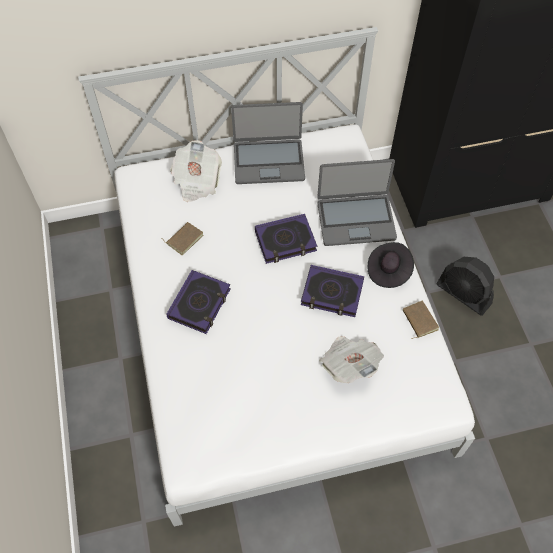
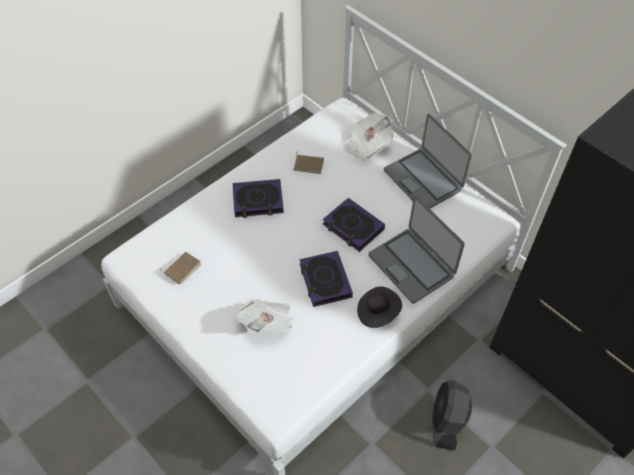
camera: 60 degrees right, 5 degrees down
(418, 320) = (343, 357): brown book -> brown book (182, 268)

